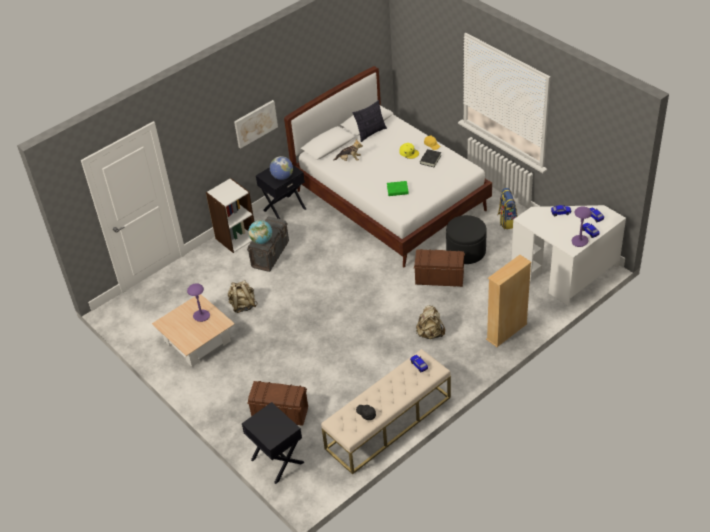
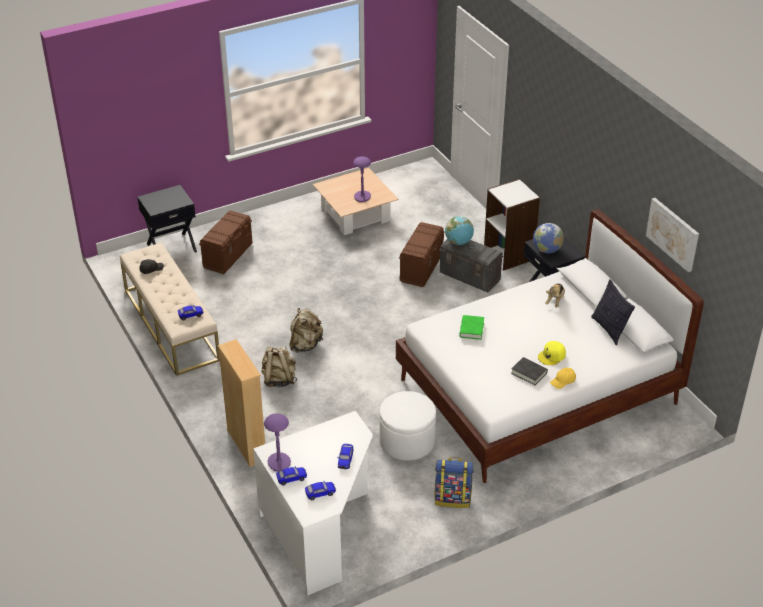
camera: 100 degrees right, 5 degrees down
(243, 305) = (394, 249): beige backpack -> beige backpack (305, 345)
(255, 123) = (578, 177): picture -> picture (673, 234)
(439, 278) = (367, 406): brown storage box -> brown storage box (421, 268)
(466, 251) = (407, 442): black ottoman -> white ottoman

